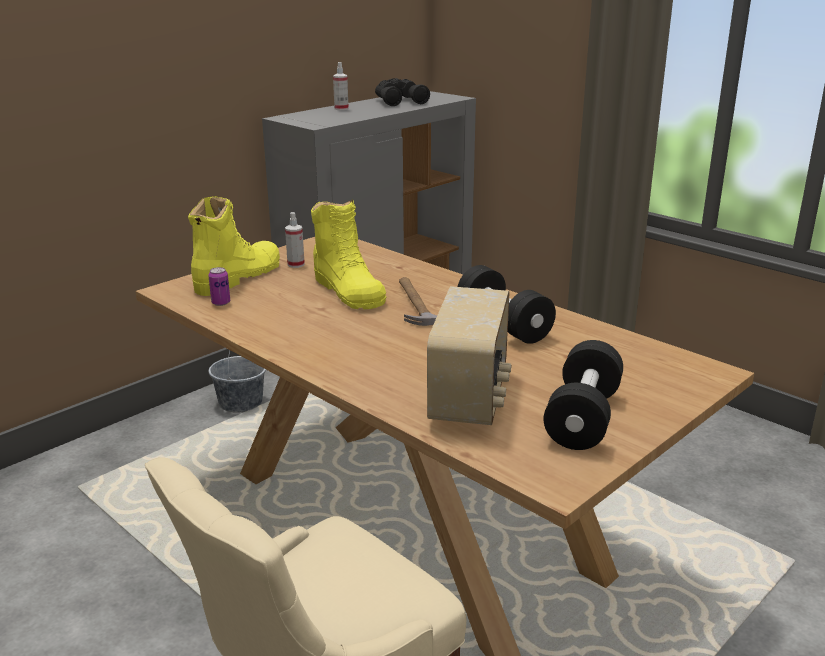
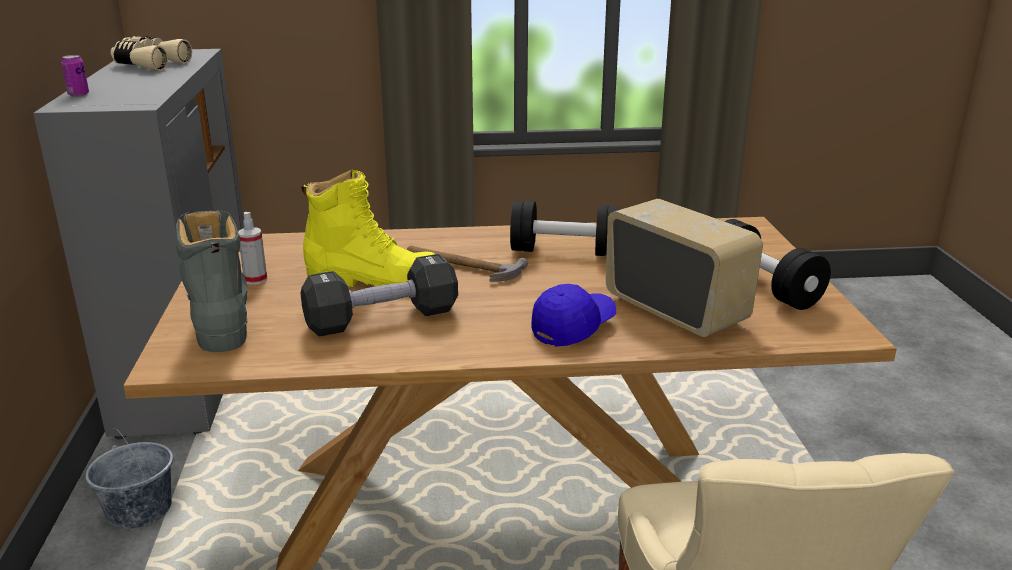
camera: 50 degrees left, 0 degrees up
(221, 303) = (273, 347): can -> can (78, 94)
(237, 277) = (221, 317): yellow boot -> grey boot
(298, 313) = (382, 319): none -> black dumbbell
(341, 109) = (106, 84): spray bottle -> none
(379, 371) = (573, 328): none -> blue cap
(399, 101) = (149, 65): black binoculars -> beige binoculars

